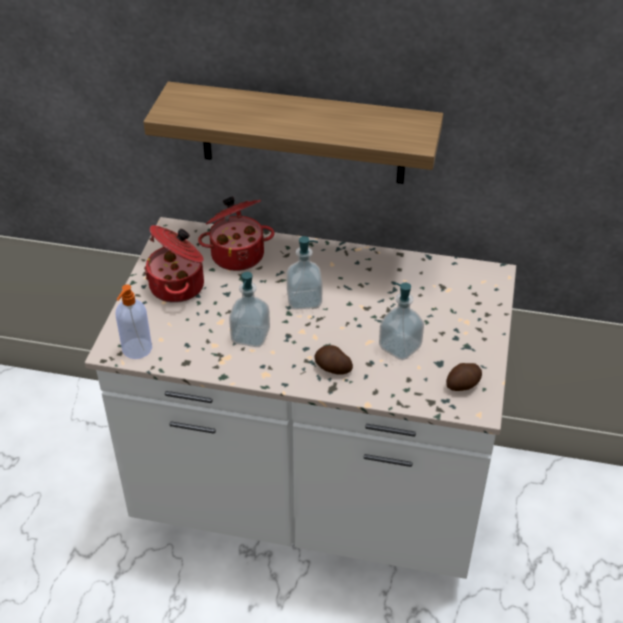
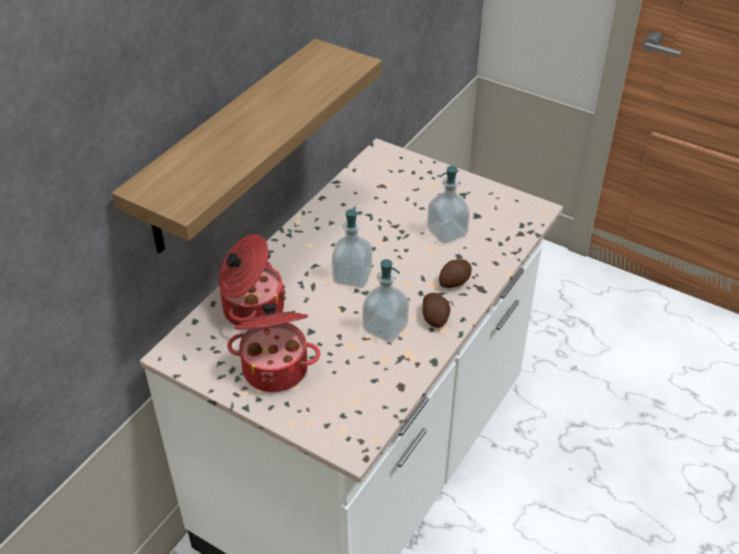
camera: 70 degrees left, 0 degrees up
(136, 349) = (362, 424): soap dispenser -> none
(464, 385) = (508, 209): potato -> potato (435, 317)

